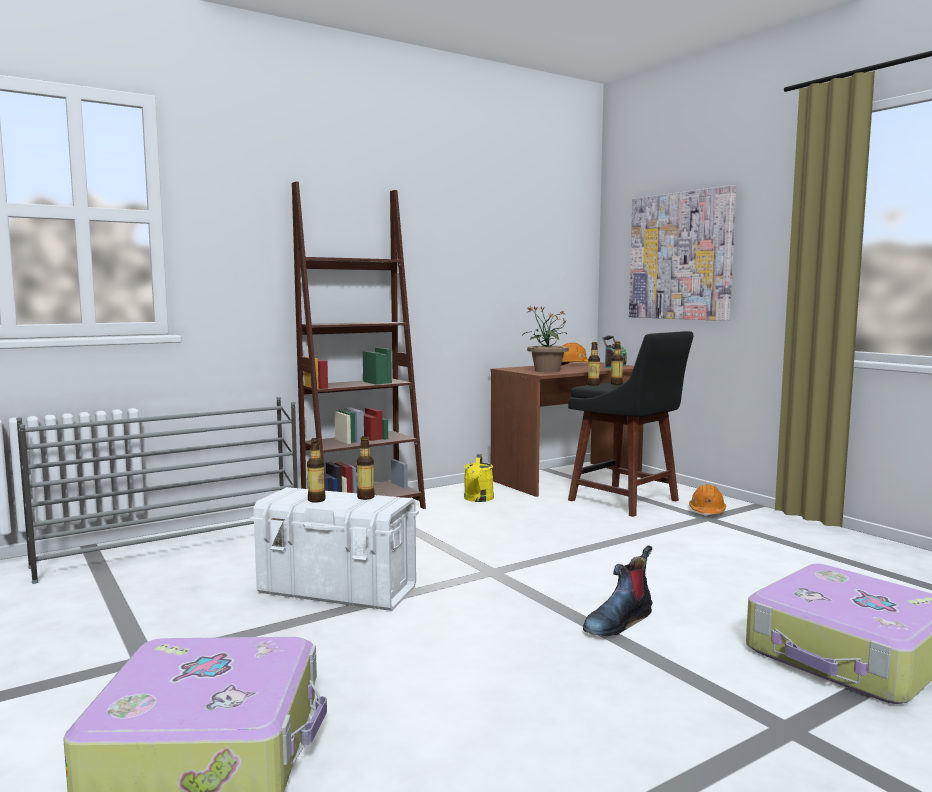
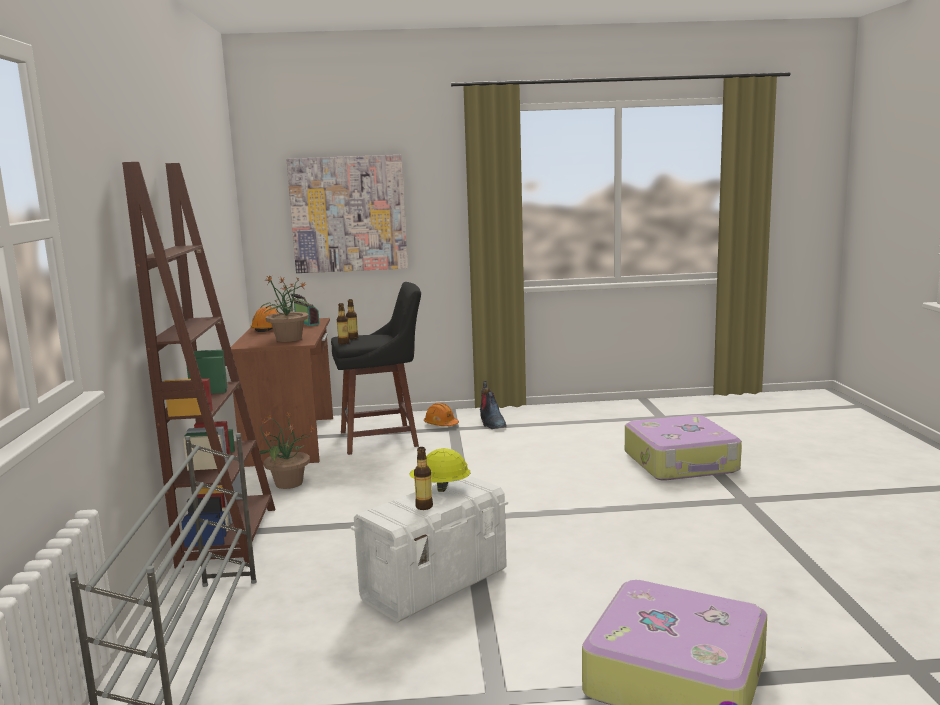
camera: 60 degrees left, 5 degrees up
(365, 497) = (440, 488): bottle -> yellow hard hat
(478, 499) = (287, 483): yellow watering can -> potted plant
(617, 621) = (594, 501): boot -> boot (491, 422)

